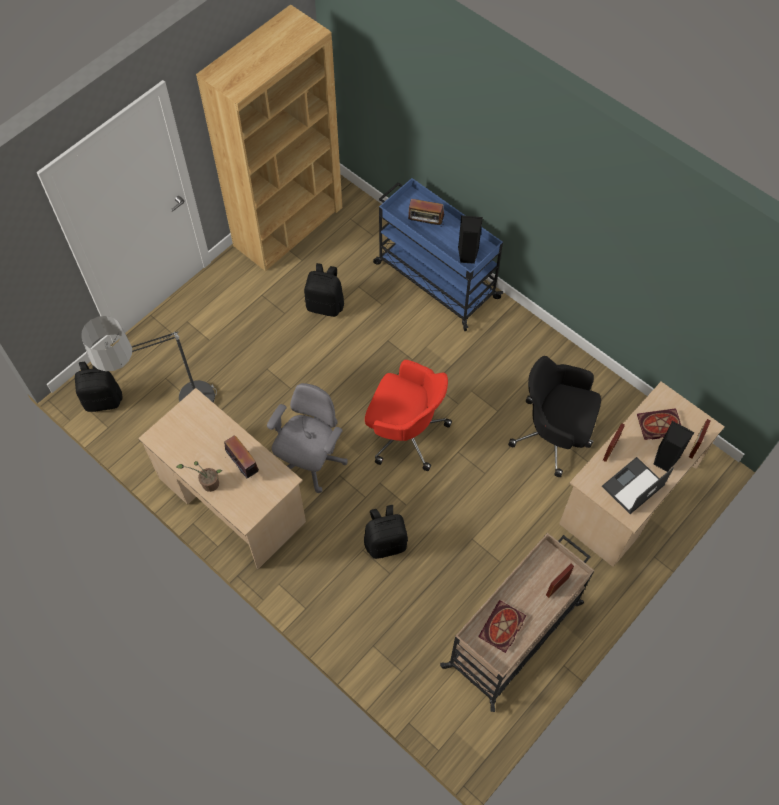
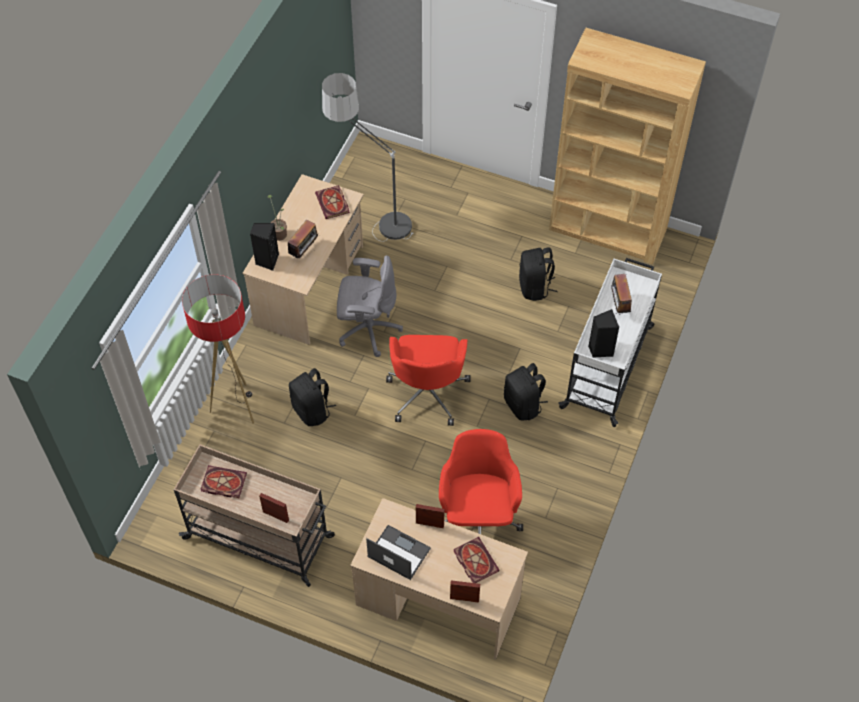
camera: 70 degrees right, 5 degrees down
(103, 399) = (366, 165): black backpack -> black backpack (523, 405)
(195, 419) = (333, 204): none -> book
(352, 614) = (236, 406): none -> floor lamp
(435, 279) = (608, 366): blue cart -> white cart
(553, 435) = (478, 517): black office chair -> red office chair
(664, 459) = (439, 574): black speaker -> black speaker (267, 260)

